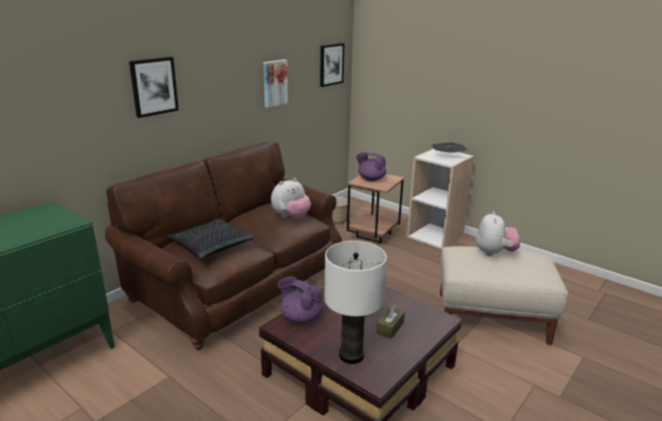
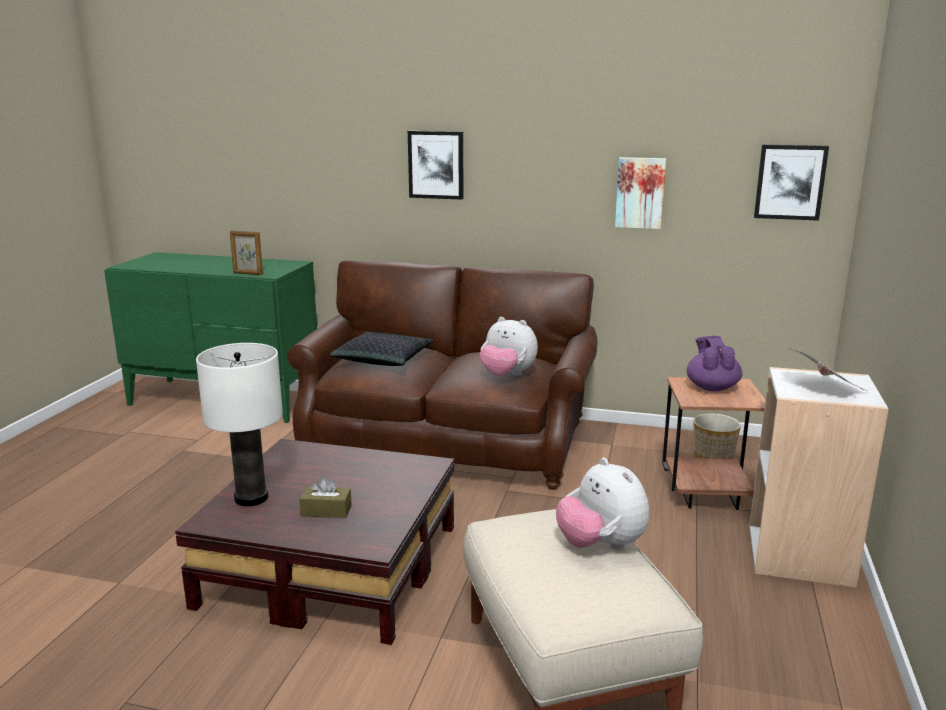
camera: 65 degrees right, 5 degrees down
(47, 231) = (247, 273): none -> picture frame
(300, 317) = (314, 454): purple teapot -> none
(494, 253) = (601, 545): plush toy -> plush toy turned 75 degrees clockwise

